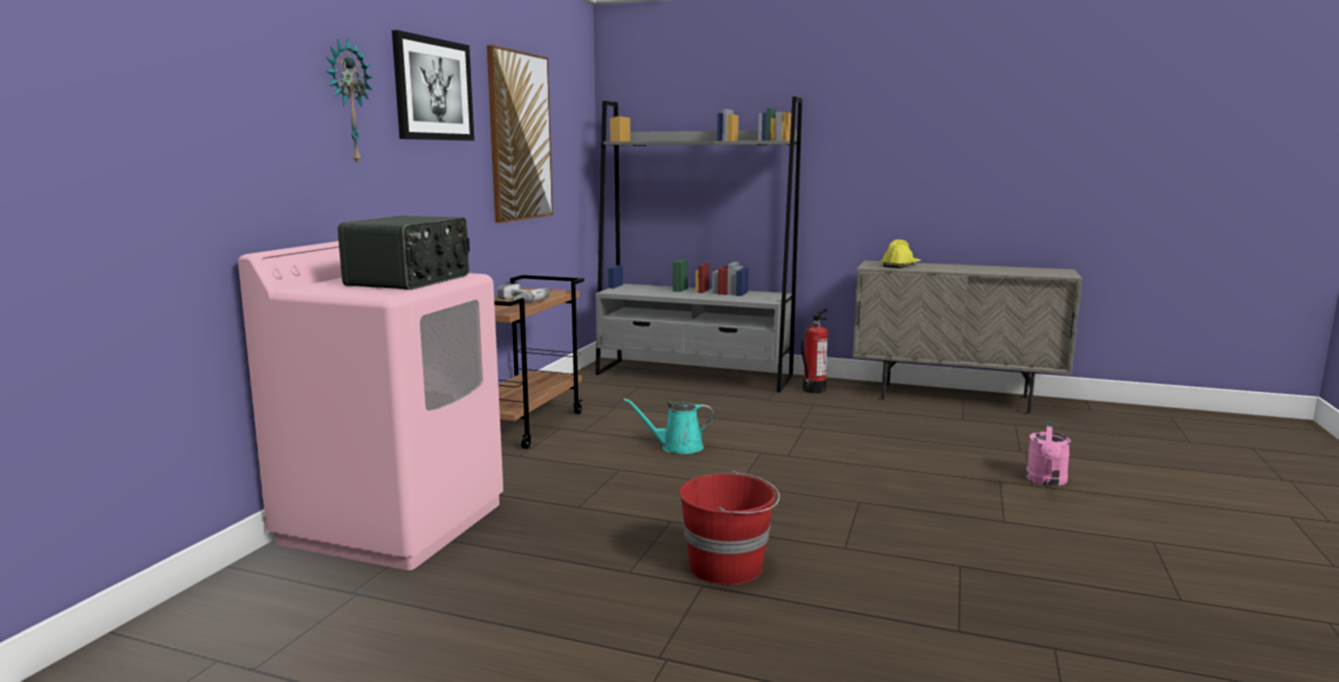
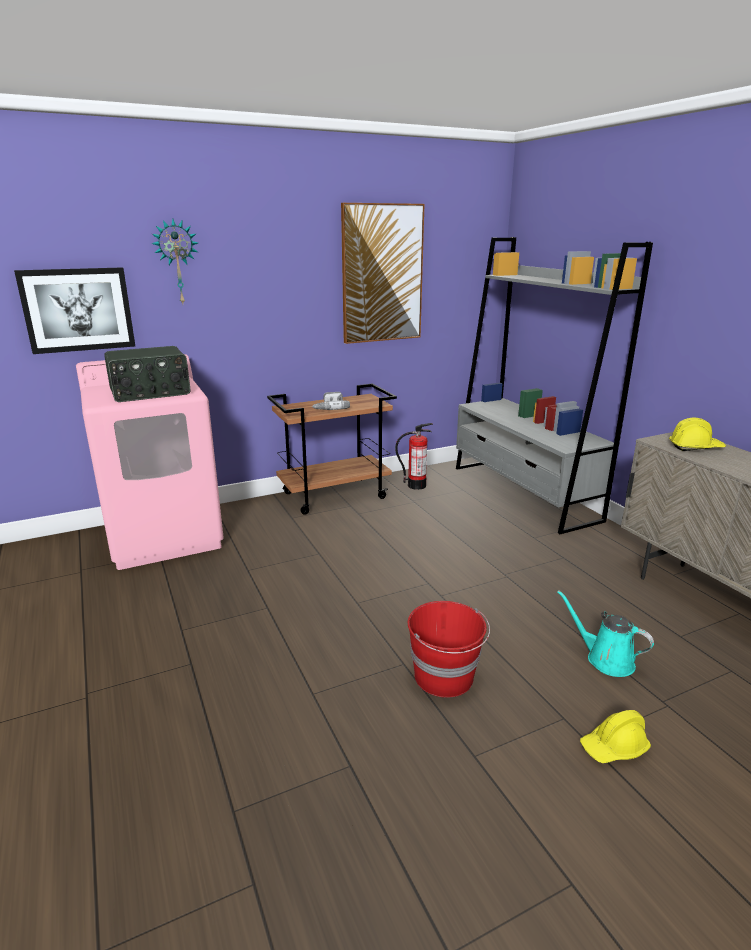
camera: 45 degrees right, 10 degrees up
(433, 89) = (271, 245): picture -> picture (78, 310)
(677, 447) = (384, 552): turquoise watering can -> turquoise watering can (605, 659)
(727, 566) = (227, 659): red bucket -> red bucket (445, 677)
(813, 390) = (595, 543): fire extinguisher -> fire extinguisher (416, 485)
(1046, 481) = (614, 747): pink watering can -> yellow hard hat

